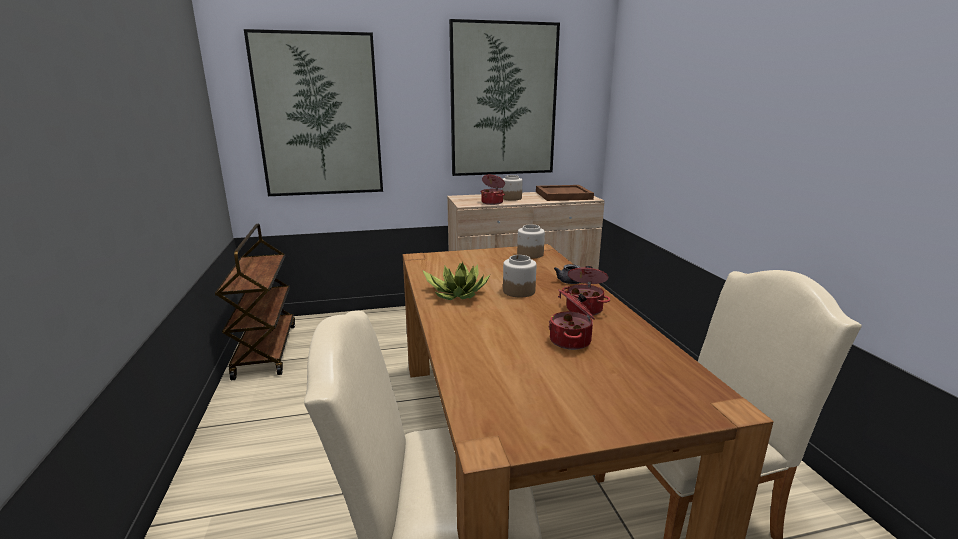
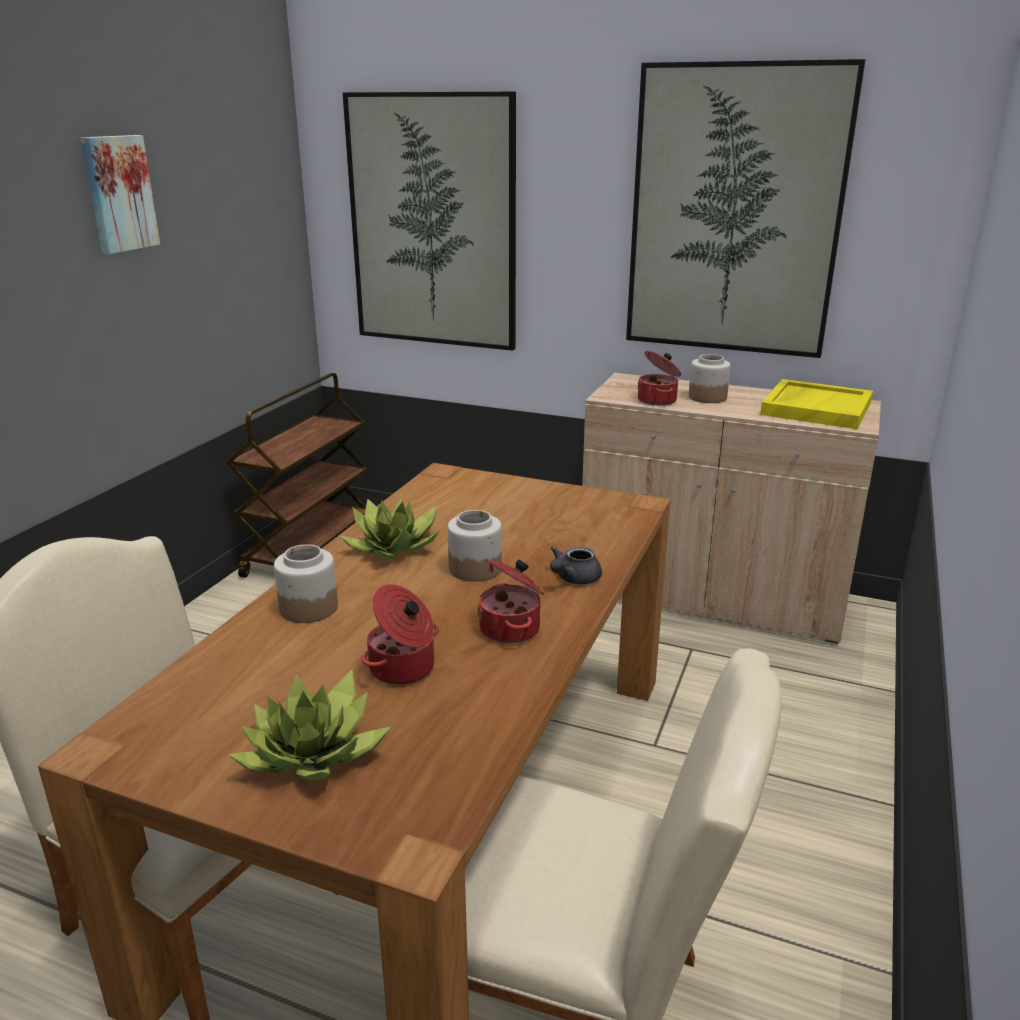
camera: 35 degrees right, 5 degrees up
(135, 81) = (118, 193): none -> picture
(530, 254) = (603, 511): jar -> jar (308, 608)
(562, 195) = (815, 408): brown tray -> yellow tray
(606, 391) = (314, 753): none -> potted plant

